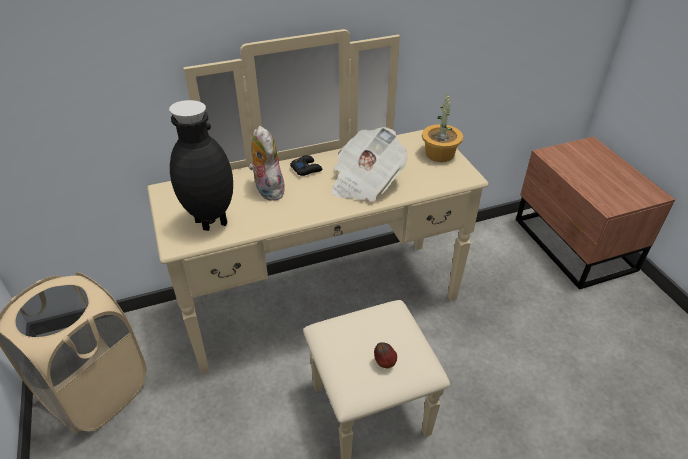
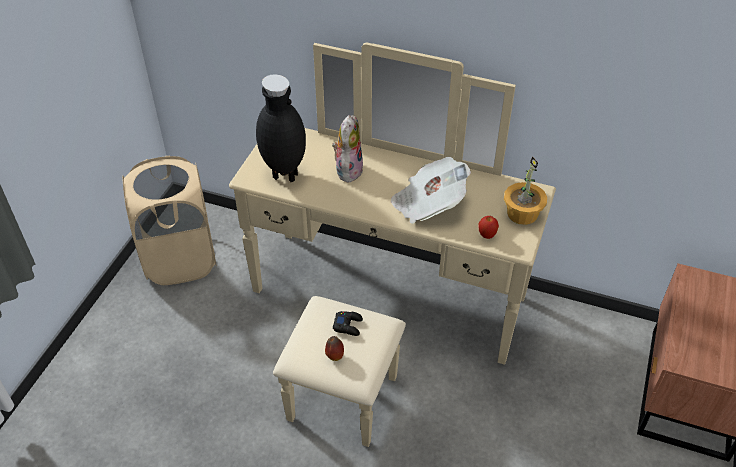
camera: 40 degrees right, 5 degrees up
(306, 169) = (396, 167): black game controller -> black game controller (348, 325)
(436, 181) = (487, 235): none -> apple

